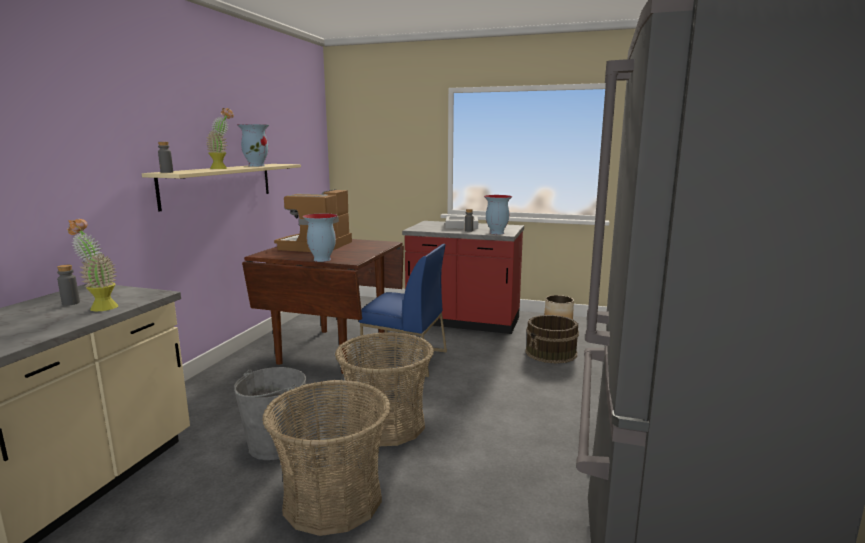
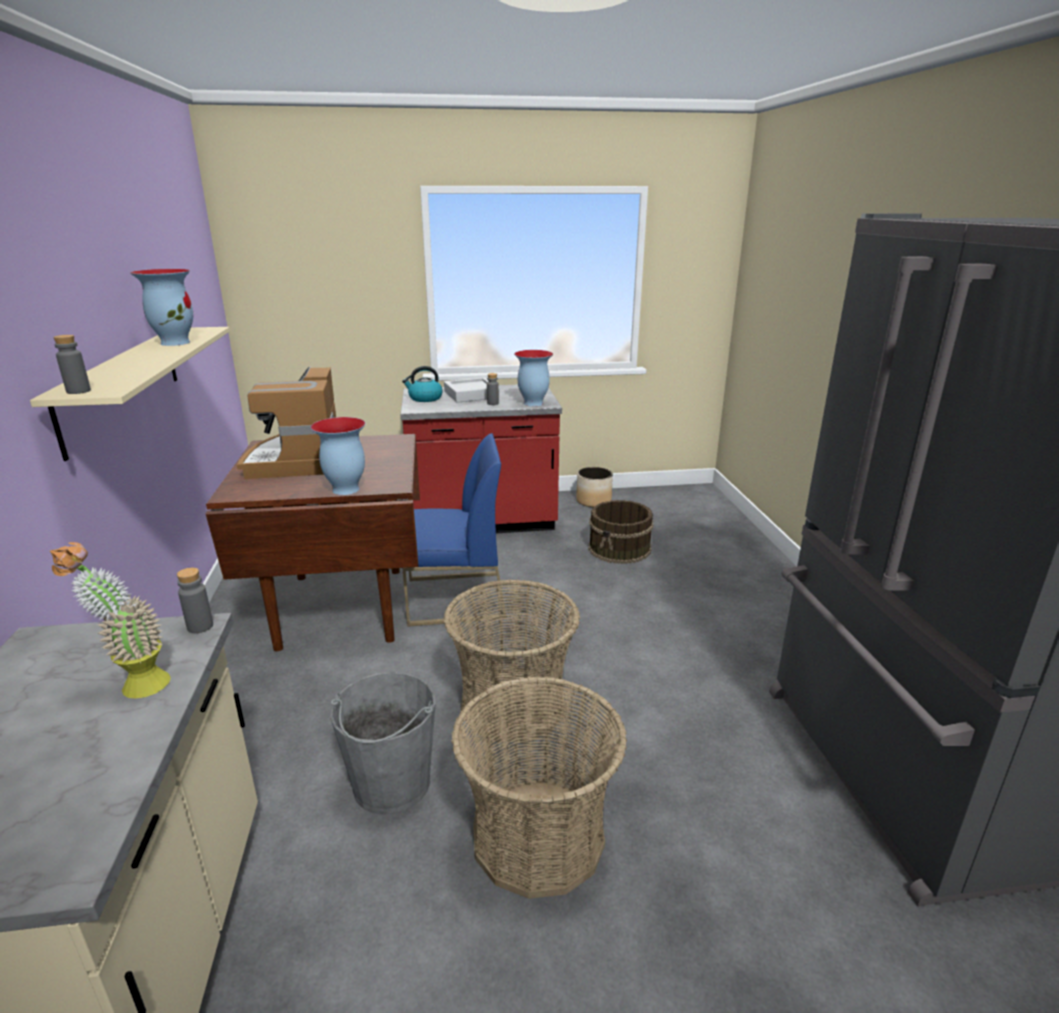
camera: 25 degrees left, 10 degrees up
(71, 303) = (59, 690): grey bottle -> grey bottle (200, 626)
(223, 168) = (142, 360): potted plant -> none
(428, 225) = (425, 398): none -> kettle

